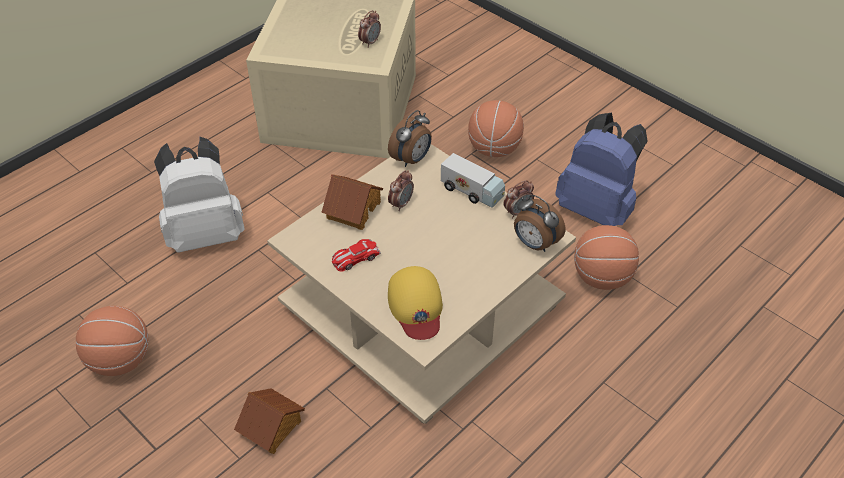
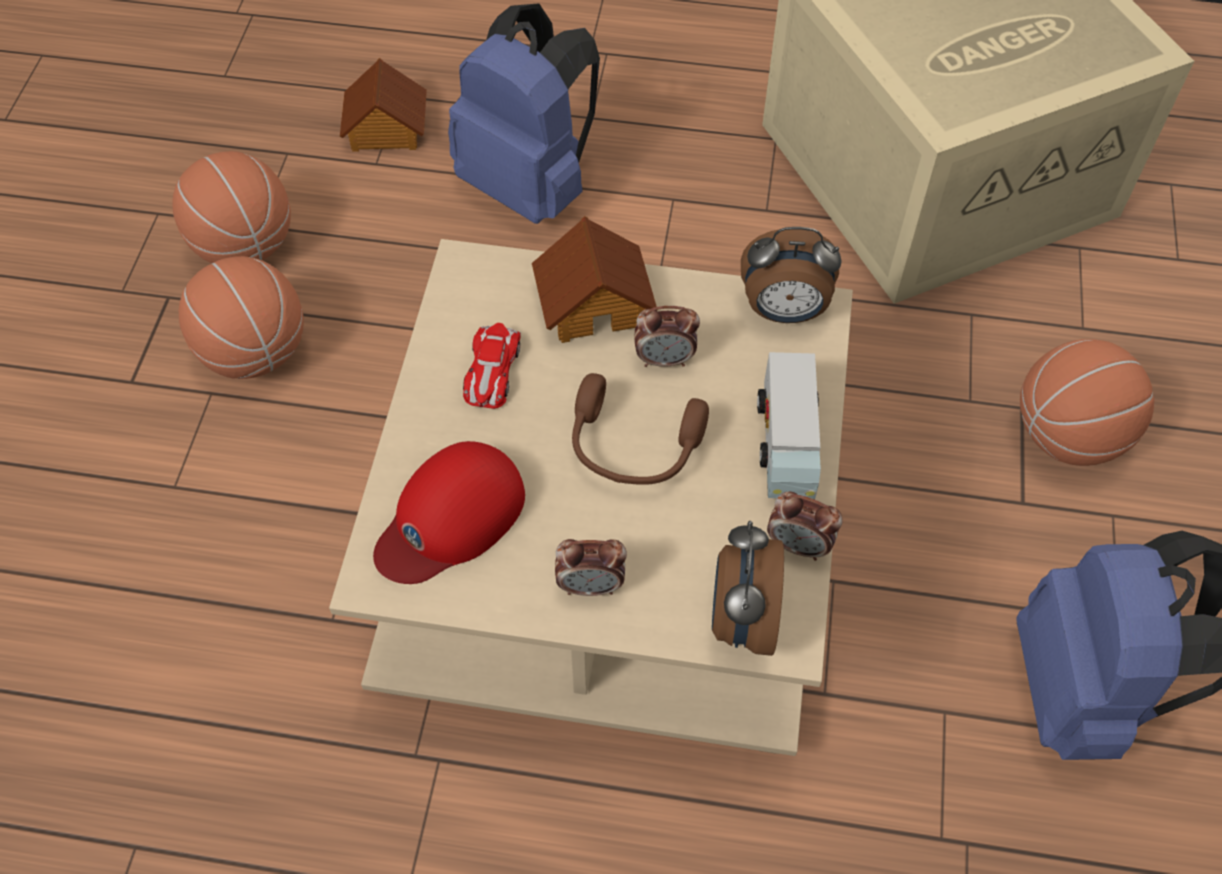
camera: 55 degrees right, 10 degrees up
(206, 234) = (531, 185): white backpack -> blue backpack
(272, 428) = (249, 491): toy house -> toy house (385, 130)
(355, 258) = (492, 370): toy car -> toy car turned 105 degrees counterclockwise
(370, 42) = (994, 80): alarm clock -> alarm clock (591, 586)
(416, 306) = (450, 518): yellow cap -> red cap
(433, 234) = (632, 448): none -> brown headphones
(602, 277) = (919, 797): basketball -> basketball (255, 353)

